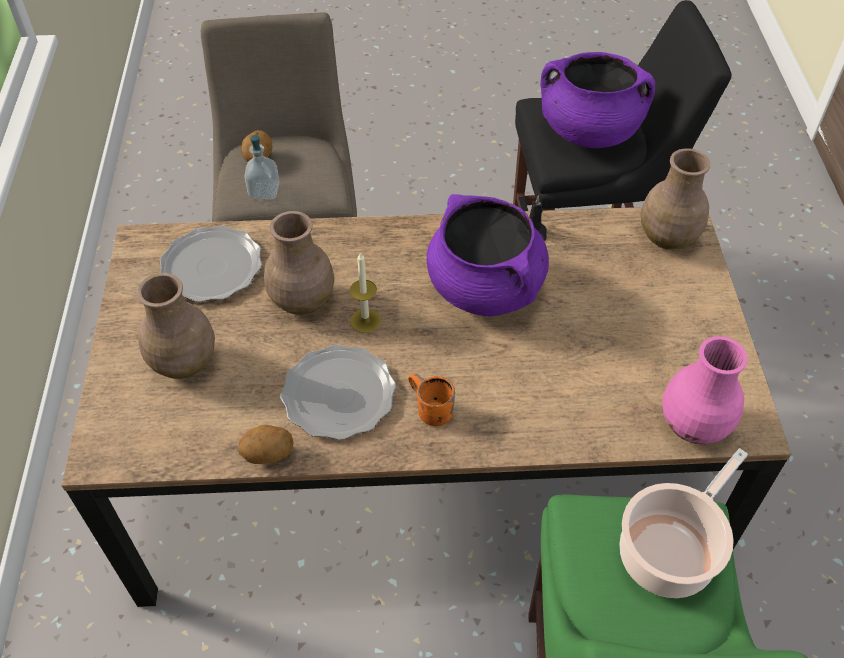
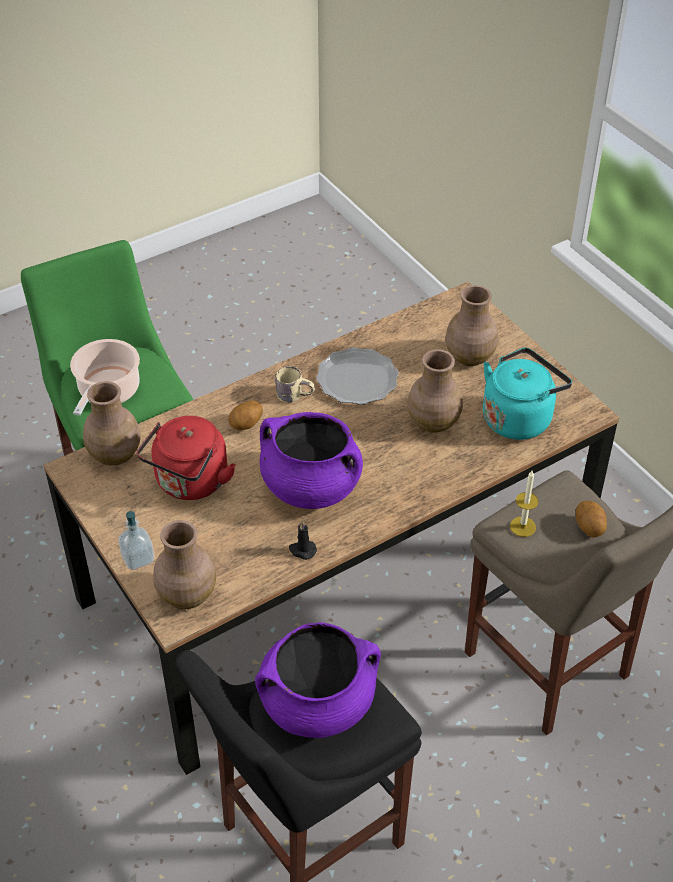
camera: 150 degrees right, 5 degrees down
(211, 267) = (519, 417): plate -> turquoise kettle
(264, 191) = (552, 500): soap dispenser -> soap dispenser (138, 558)
(268, 454) = (371, 336): potato -> potato (246, 425)
(365, 320) = (378, 428): candle -> candle (522, 526)
(427, 409) = (295, 394): orange mug -> beige mug
(615, 348) = (190, 483): none -> red kettle
(692, 425) = (116, 455): pink vase -> brown vase

